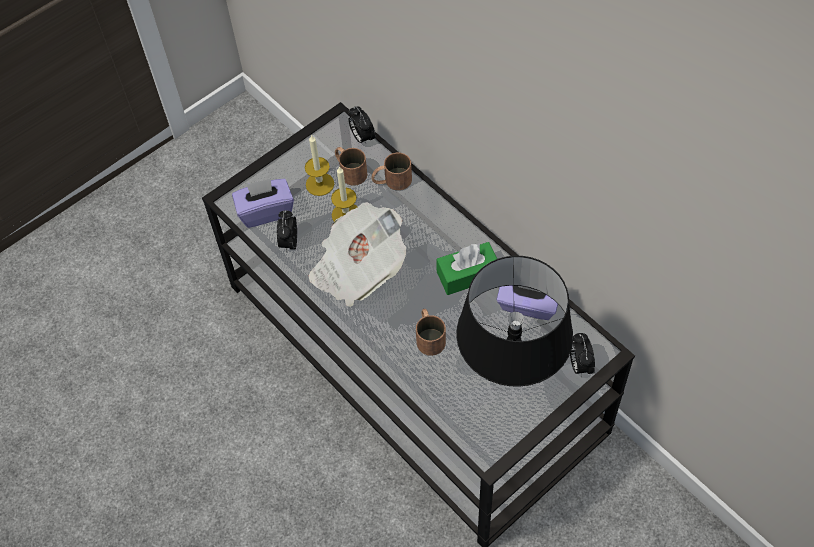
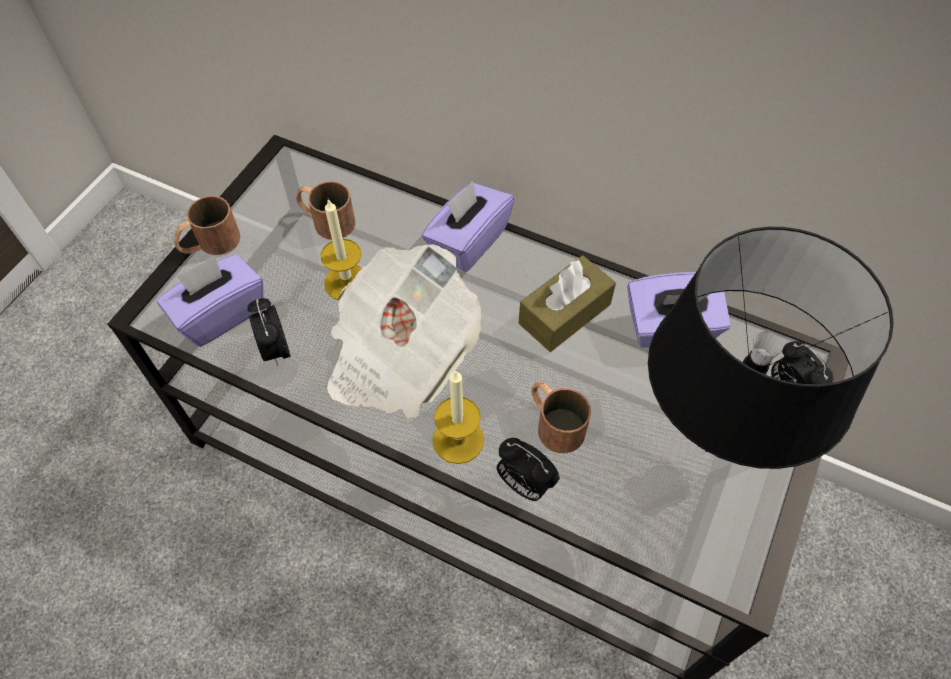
camera: 25 degrees left, 0 degrees up
(320, 184) = (289, 251): candle -> candle (458, 439)
(362, 138) = (326, 172): alarm clock -> alarm clock (524, 484)
(391, 181) = (394, 217): brown mug -> brown mug (209, 244)
(430, 211) = (467, 242): none -> purple tissue box
(467, 275) = (564, 313): green tissue box -> brown tissue box

